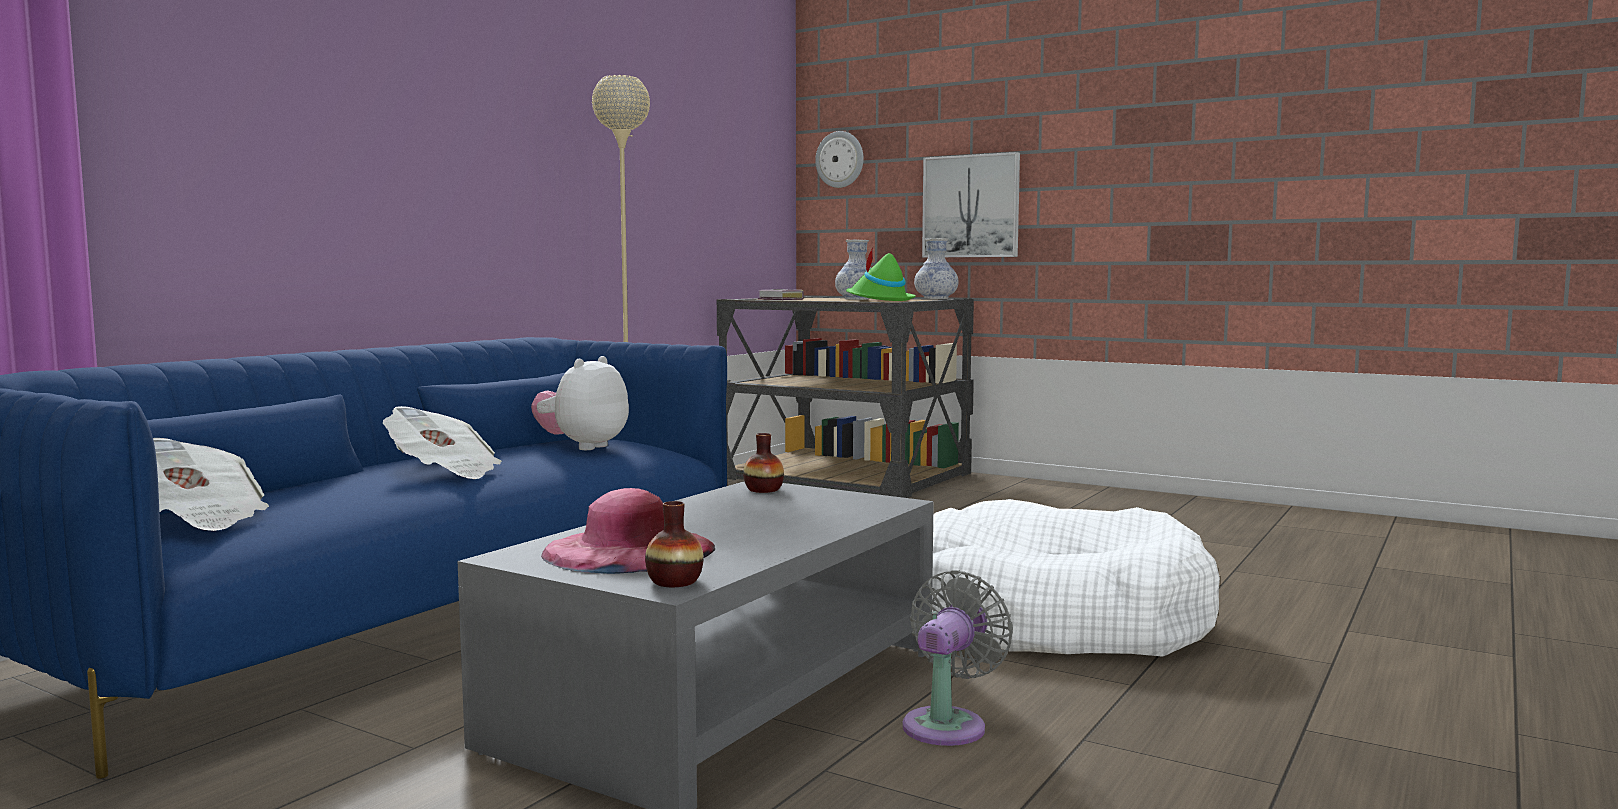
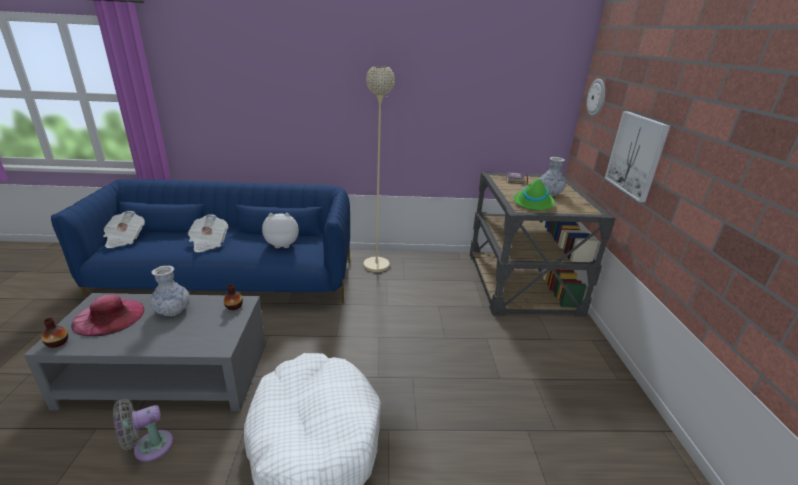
camera: 55 degrees right, 20 degrees up
(936, 298) = (587, 210): vase -> vase (172, 310)
(948, 724) = (149, 447): grey fan -> grey fan turned 150 degrees clockwise

